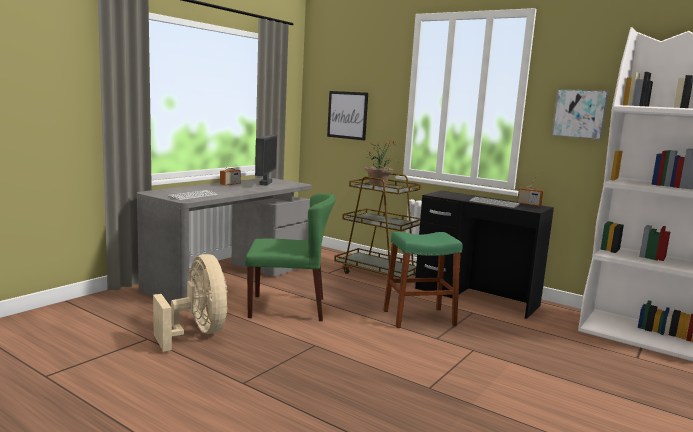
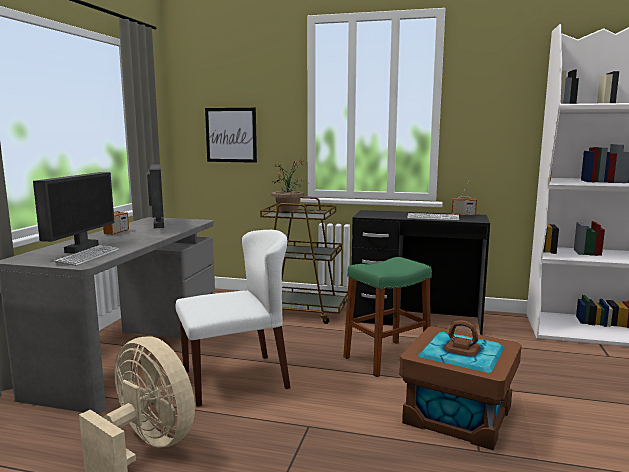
camera: 20 degrees left, 0 degrees up
(194, 191) = (80, 249): none -> monitor
(288, 307) = (236, 379): green chair -> white chair
(437, 364) = (457, 415): none -> brown storage box
(579, 113) = (499, 116): picture -> none

